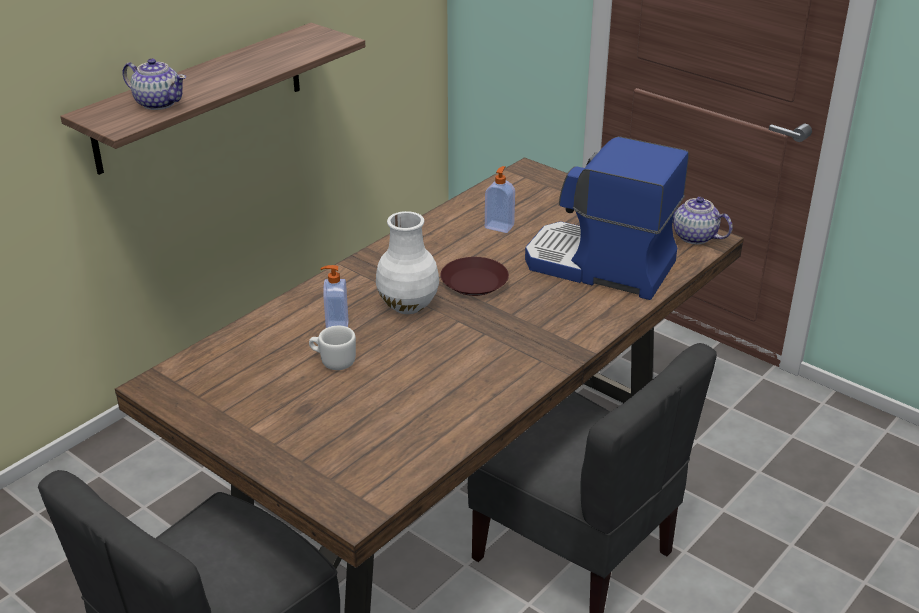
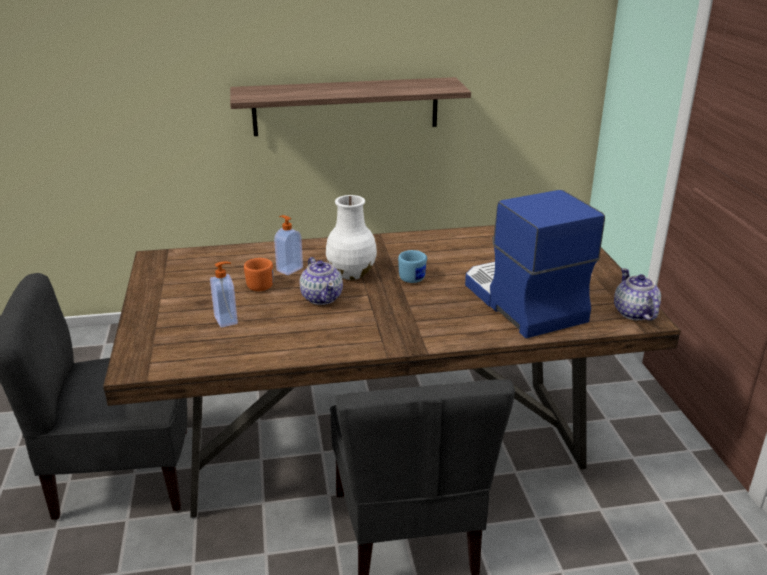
camera: 40 degrees right, 5 degrees down
(158, 103) = (287, 92): teapot -> teapot (322, 297)
(333, 361) = (258, 285): white mug -> orange mug
(473, 282) = (415, 277): brown plate -> blue mug
(499, 226) = (487, 252): soap dispenser -> soap dispenser (227, 320)

